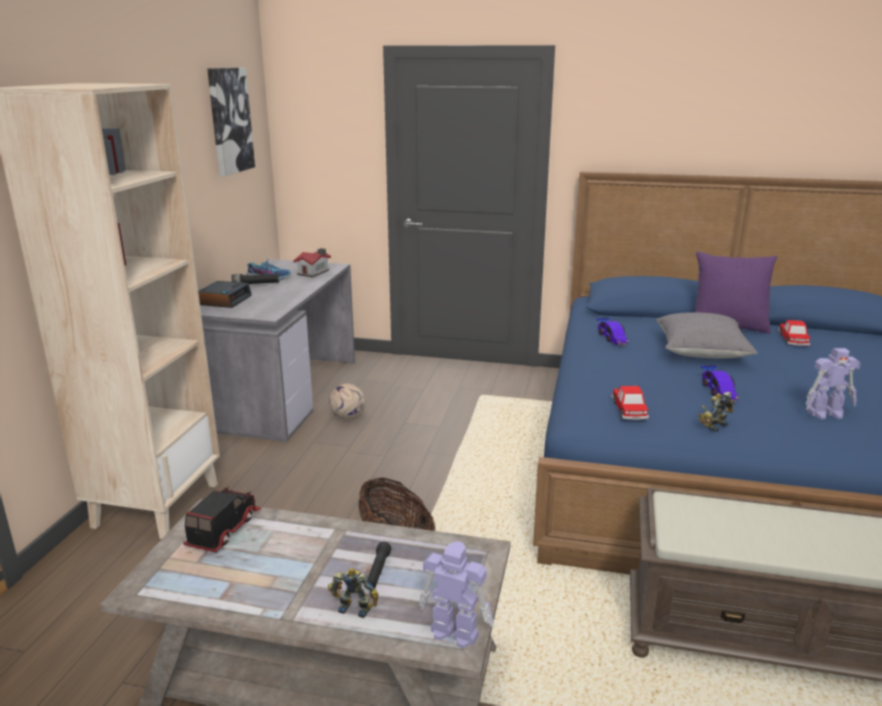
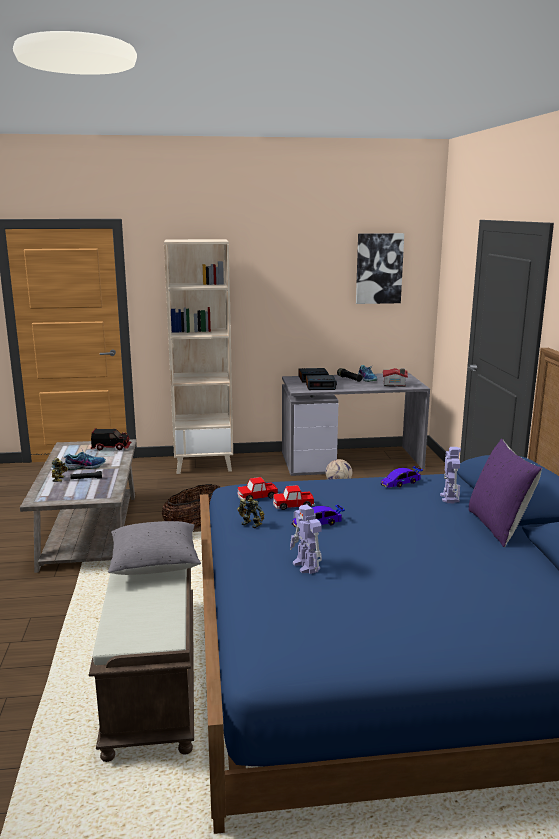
camera: 70 degrees right, 5 degrees down
(268, 302) = (320, 386): none -> alarm clock
(306, 569) = (85, 466): none -> shoe
(453, 632) = (44, 498): toy robot -> toy robot (449, 498)
(701, 352) = (404, 516): grey pillow -> grey pillow (155, 564)
(793, 339) = (499, 558): toy car -> toy car (293, 505)

